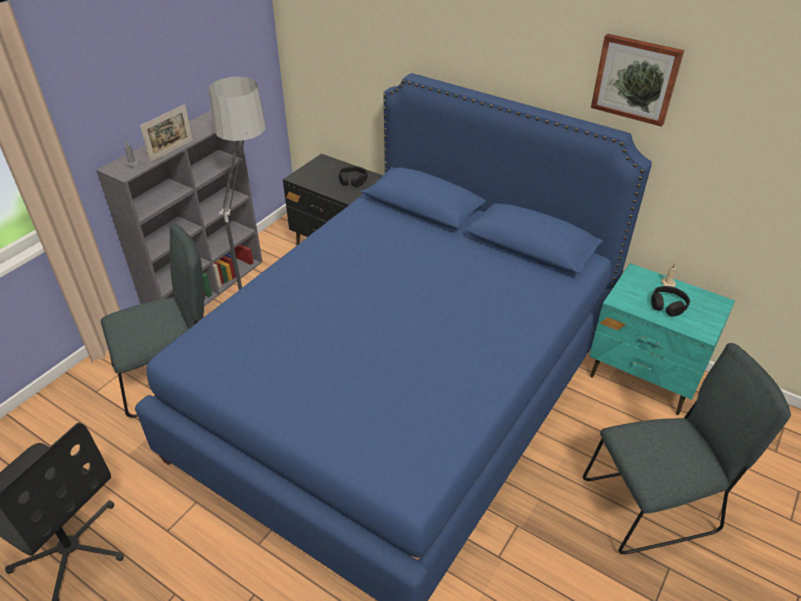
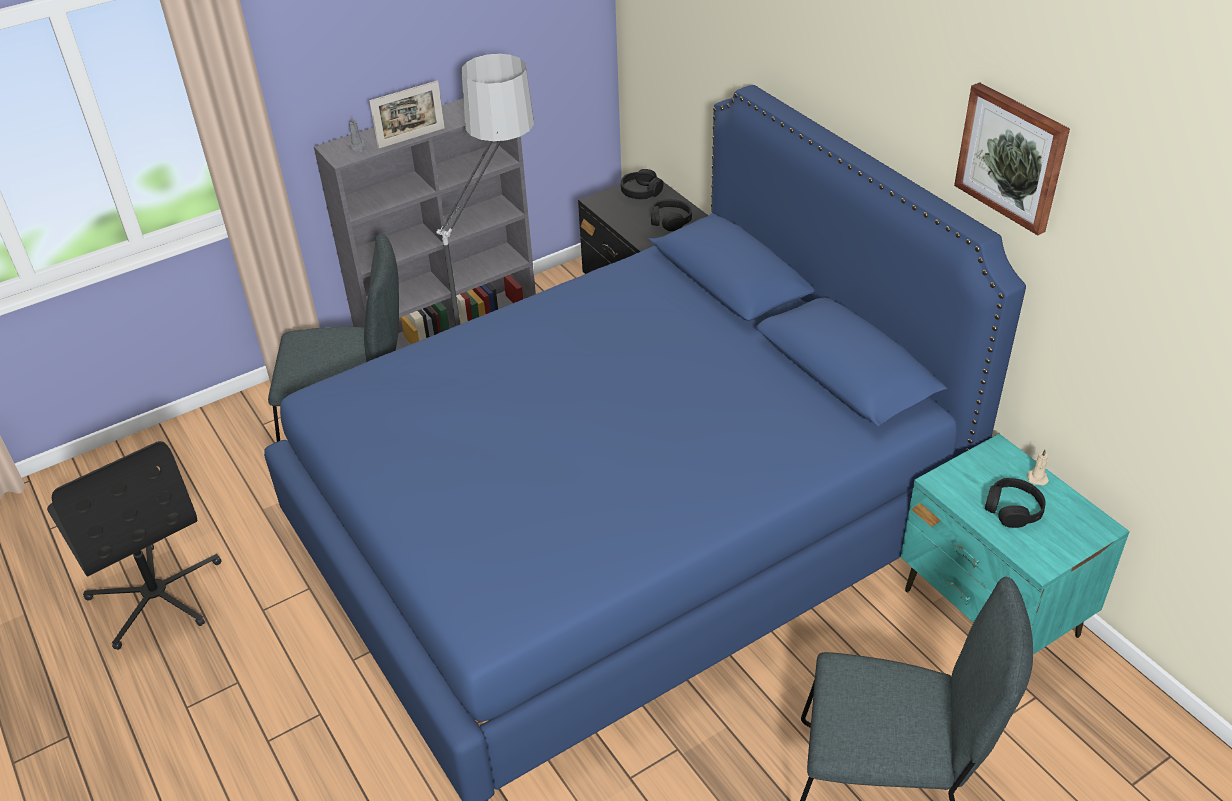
camera: 25 degrees right, 0 degrees up
(322, 166) = (641, 191): none -> black headphones

